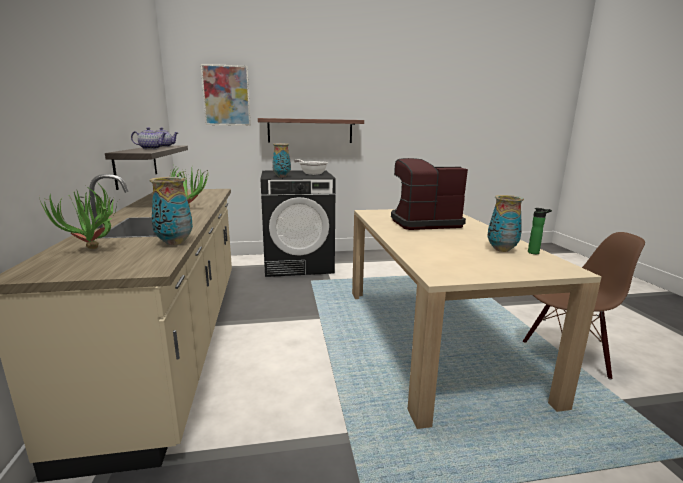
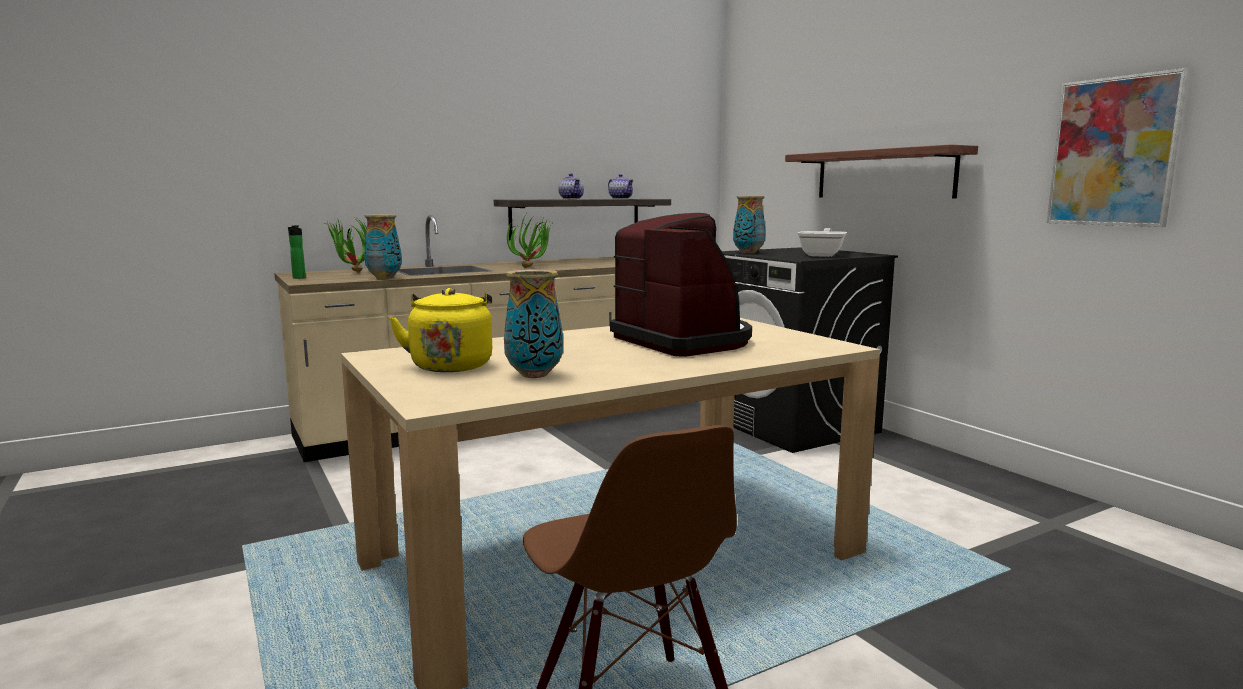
camera: 70 degrees right, 5 degrees down
(226, 95) = (777, 122): picture -> picture (1113, 152)
(477, 262) = (451, 365): none -> yellow kettle
(535, 253) = (531, 390): bottle -> bottle (298, 278)

